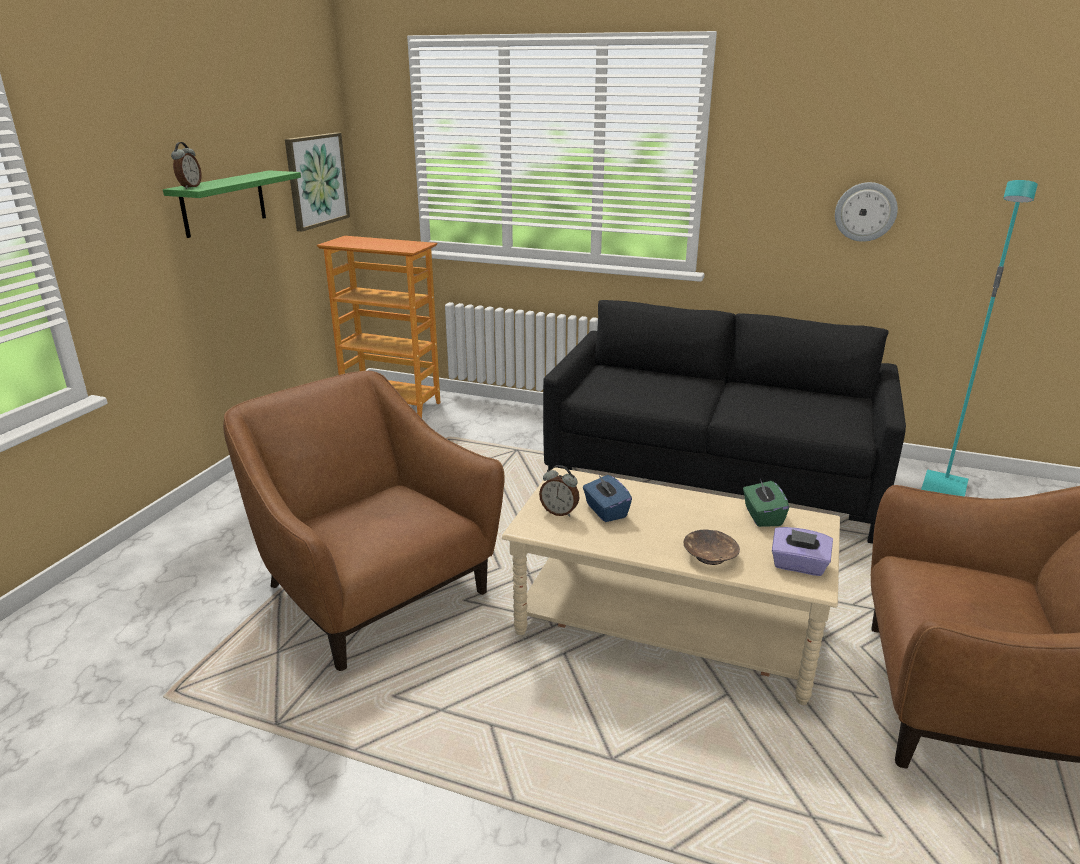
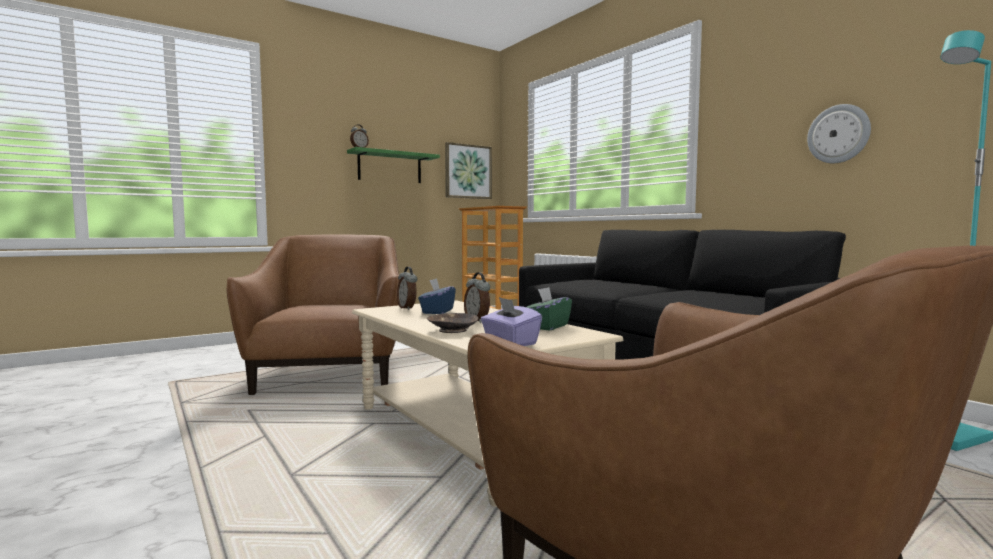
camera: 35 degrees right, 20 degrees down
(688, 524) = (477, 321): none -> alarm clock

